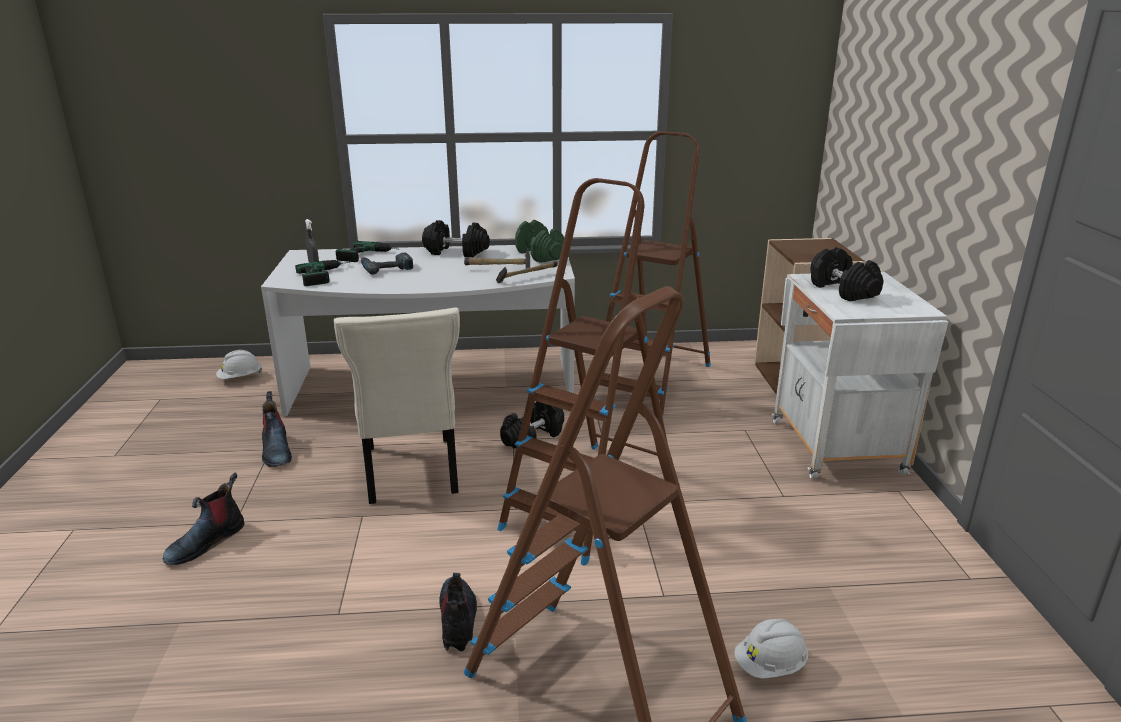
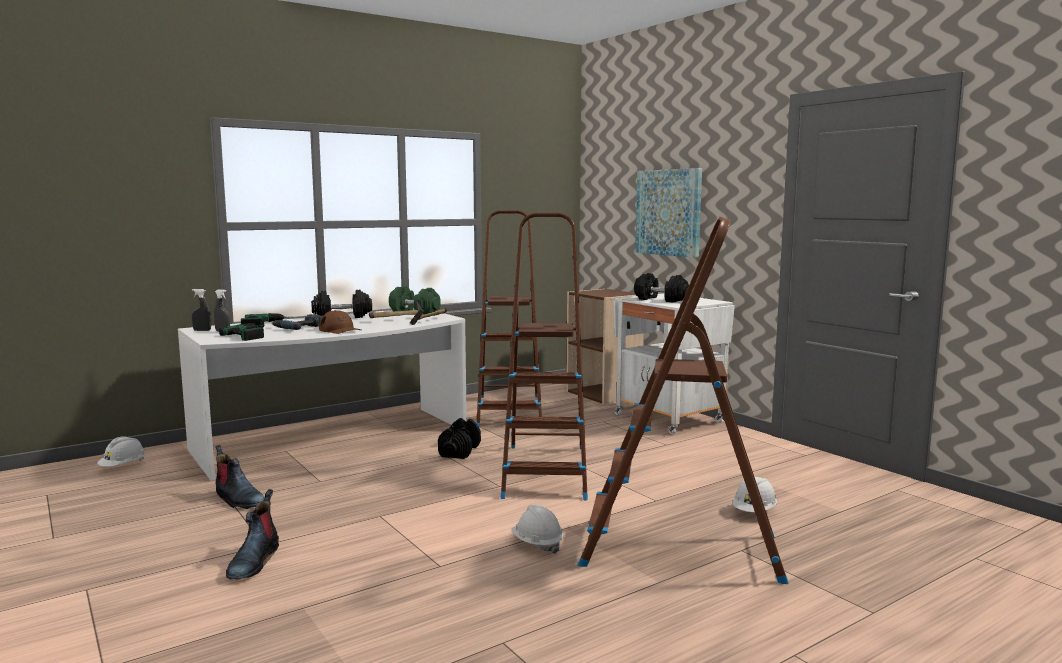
camera: 30 degrees left, 15 degrees down
(300, 258) = (202, 330): none -> grey spray bottle
(410, 473) = (386, 486): beige chair -> none
(413, 281) = (340, 330): none -> brown cap
(458, 619) = (537, 544): boot -> white hard hat
(909, 151) = (669, 212): none -> picture

